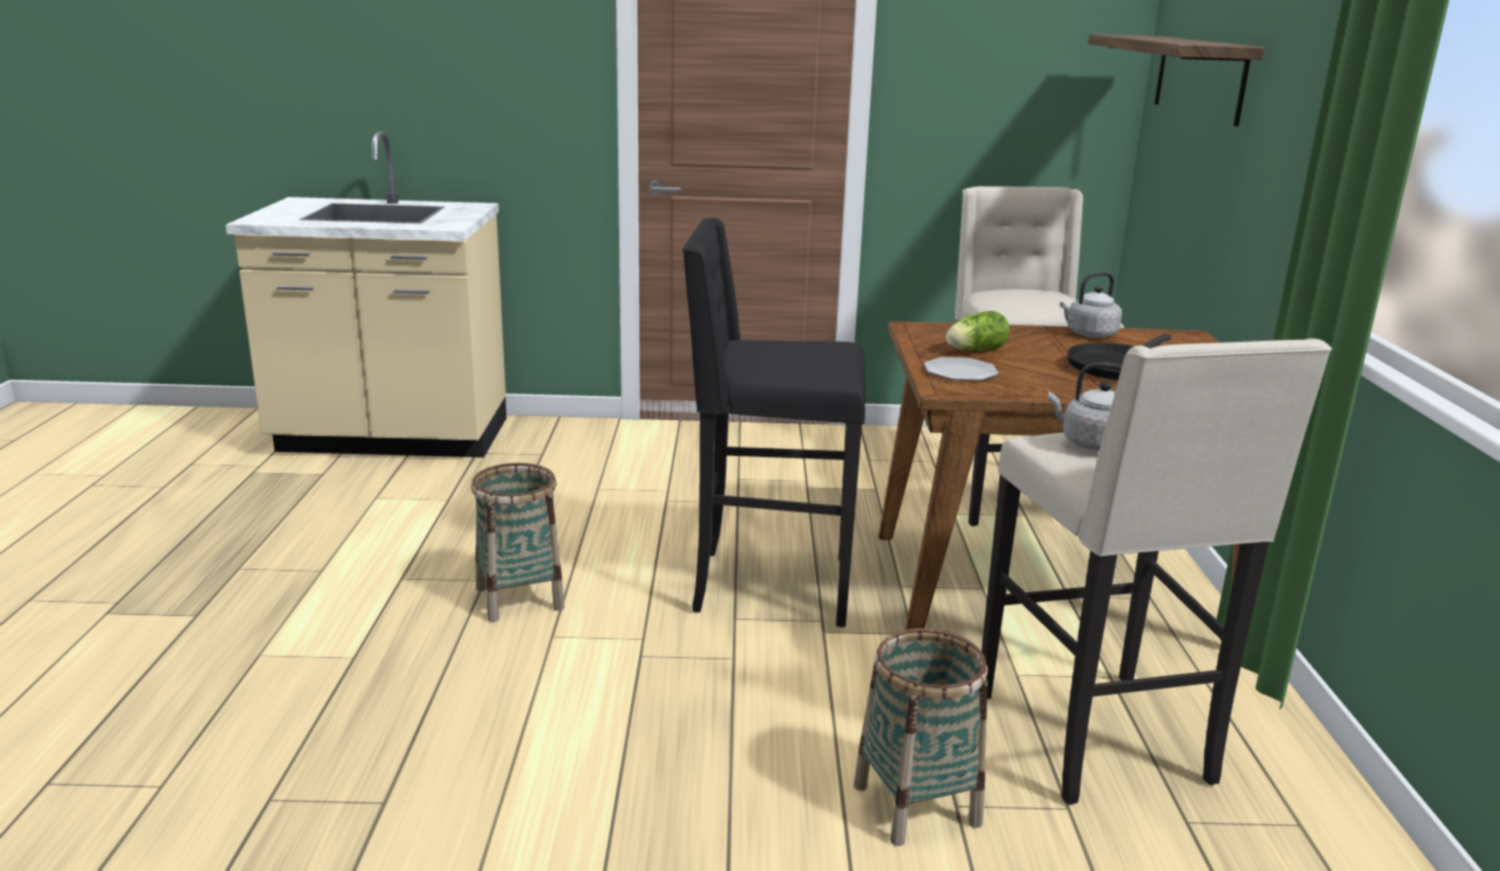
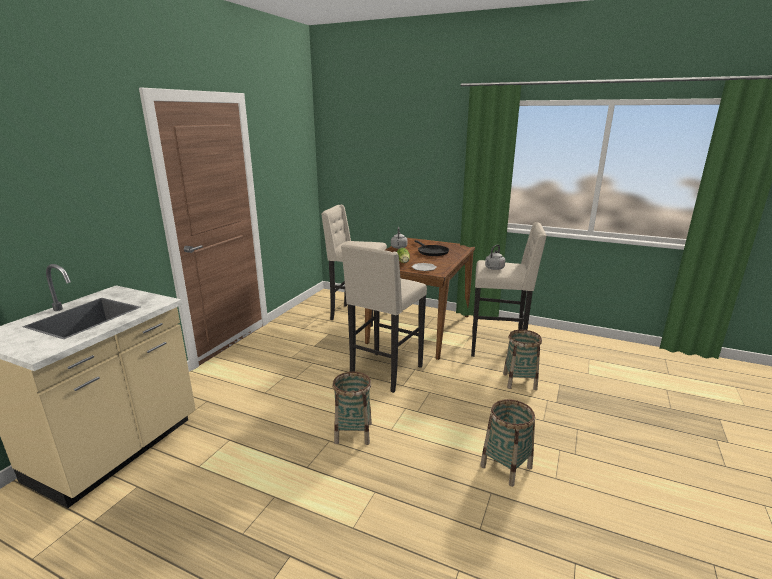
camera: 65 degrees left, 0 degrees up
(484, 816) = (506, 467): none -> basket
(768, 586) = (384, 373): black stool -> beige stool
(1199, 78) = (362, 161): shelf -> none

